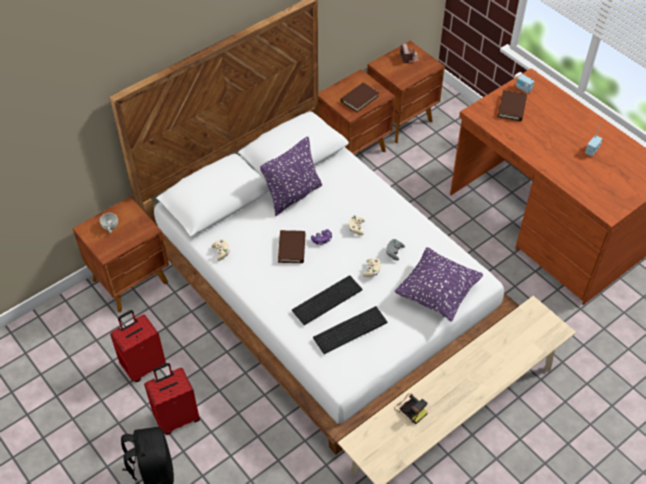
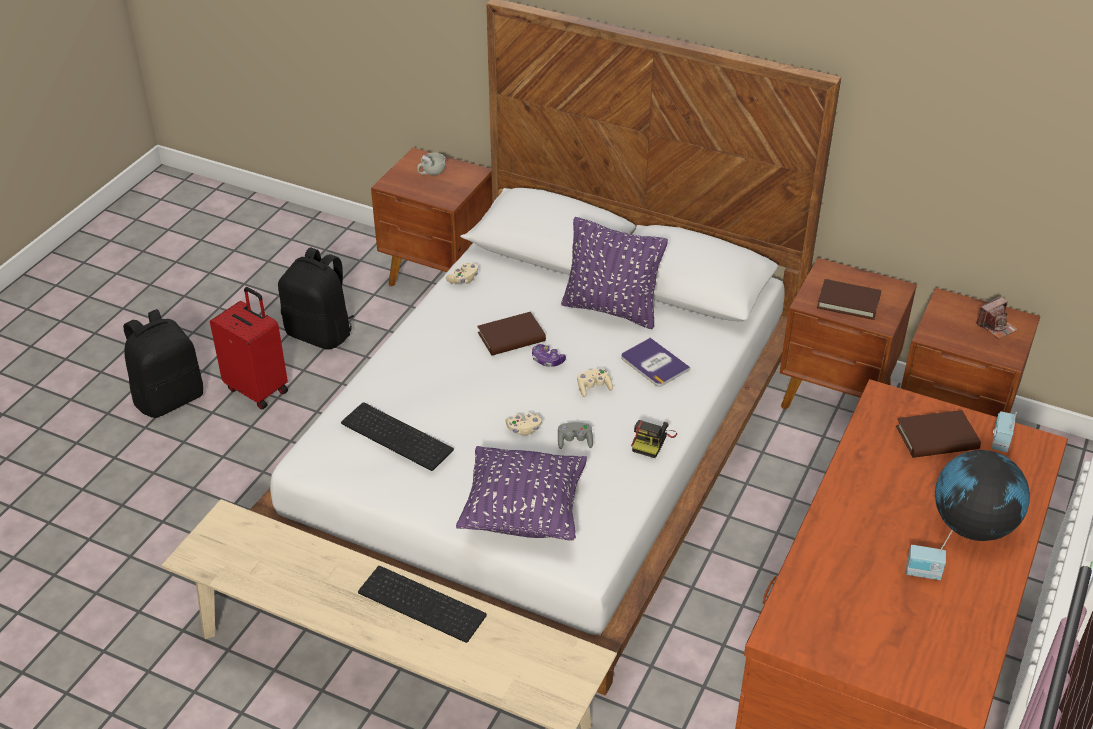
camera: 65 degrees right, 10 degrees down
(143, 365) = (321, 334): red suitcase -> black backpack
(327, 299) = (440, 397): keyboard -> keyboard (424, 603)
(350, 195) = (654, 363): none -> book
(410, 409) = (309, 560): camera -> camera (652, 441)
(571, 122) = (972, 525): none -> globe

